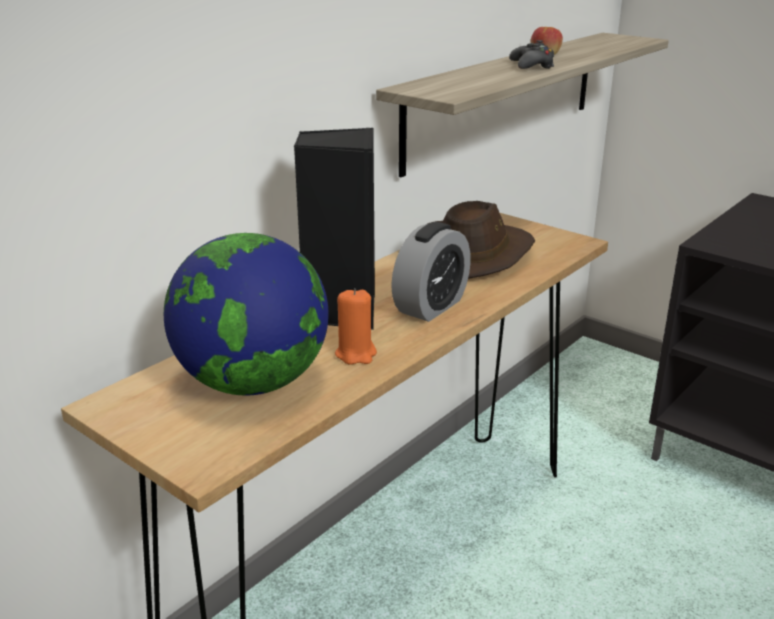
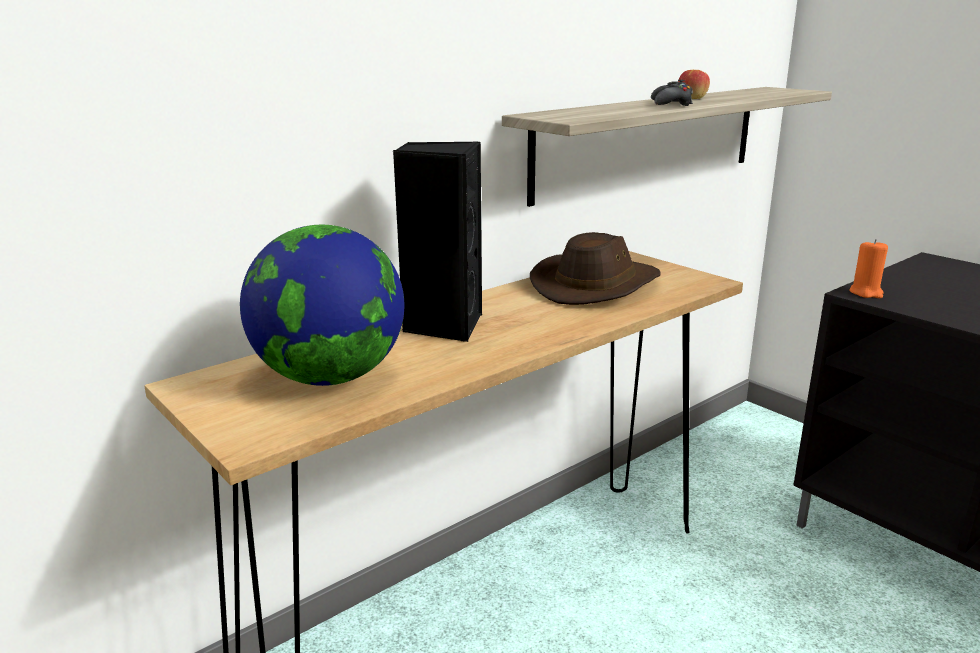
camera: 10 degrees right, 5 degrees down
(356, 354) = (441, 361): orange candle -> orange candle (866, 293)
(431, 306) = (534, 326): alarm clock -> none

